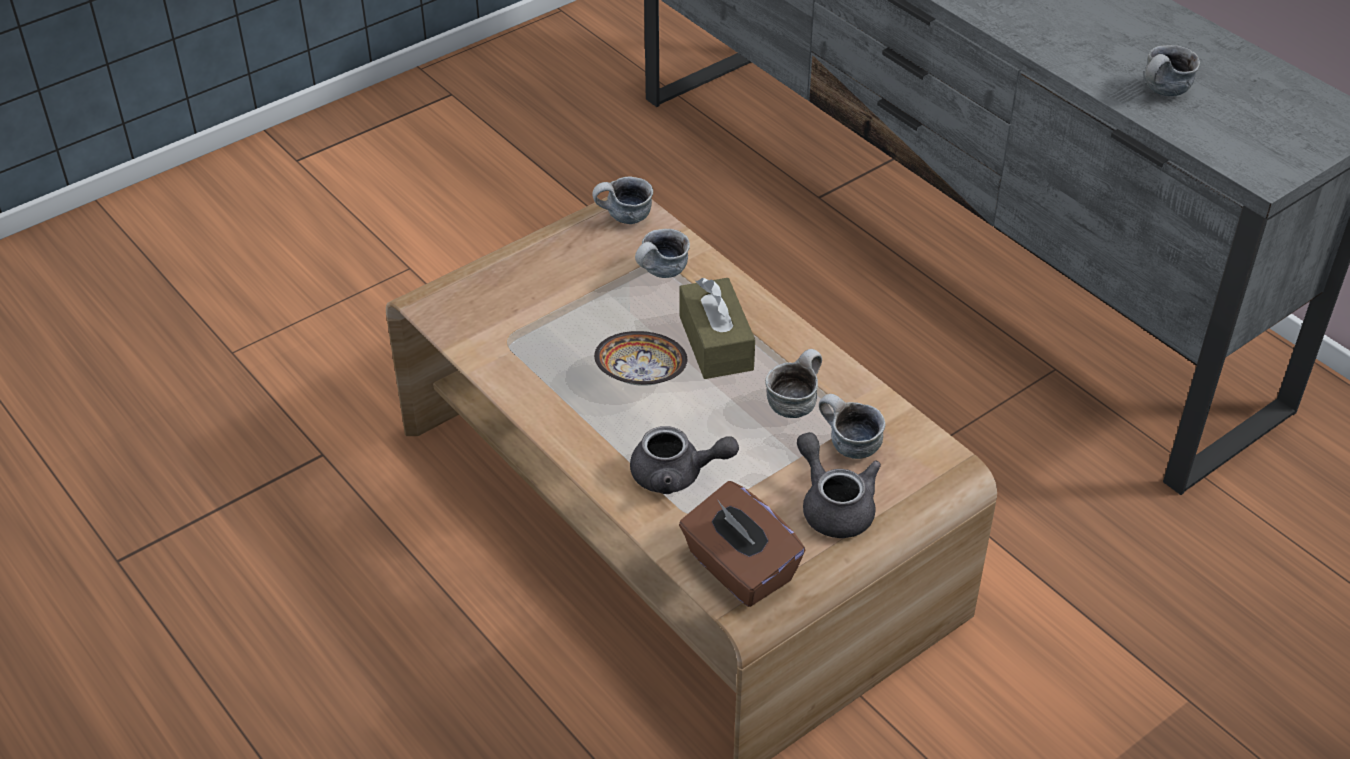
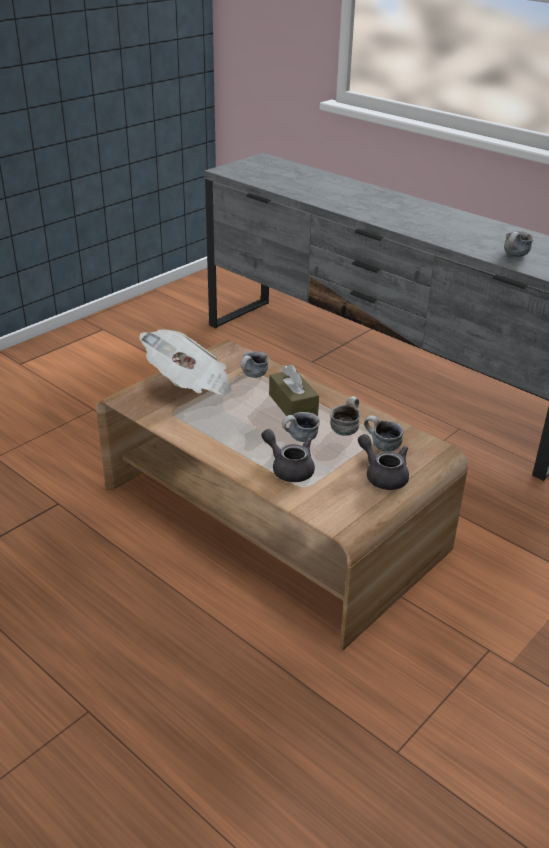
camera: 10 degrees left, 10 degrees down
(548, 283) = (190, 385): none -> newspaper
(623, 219) = (225, 354): mug -> mug (300, 439)
(642, 377) = (255, 424): bowl -> none
(677, 475) = (289, 468): grey teapot -> grey teapot turned 135 degrees counterclockwise
(739, 569) = (338, 511): brown tissue box -> none

